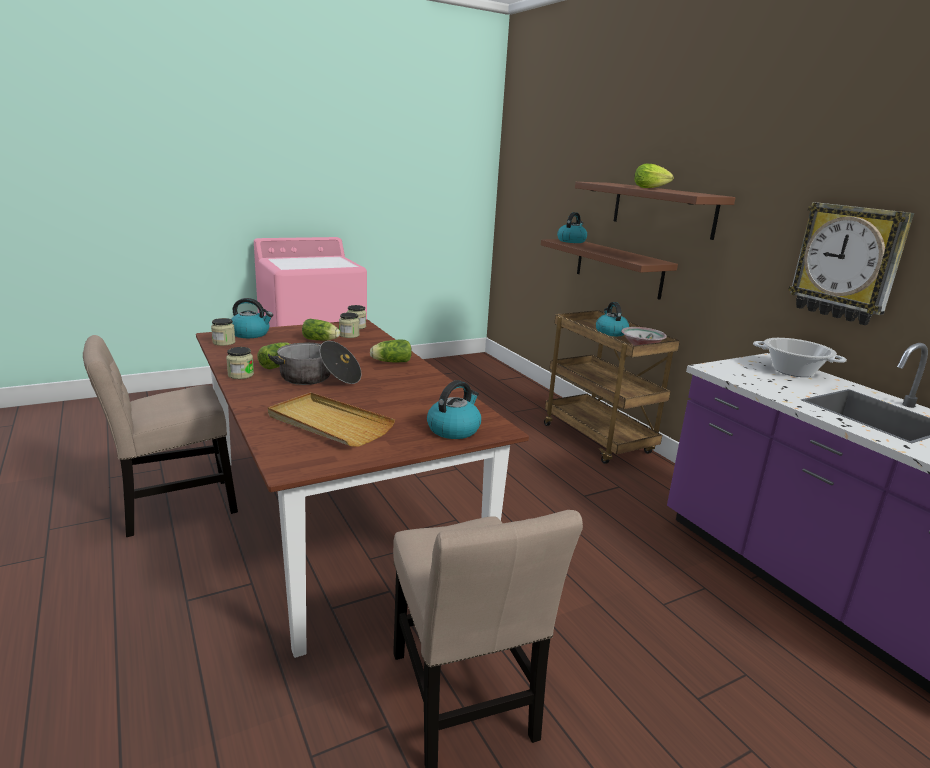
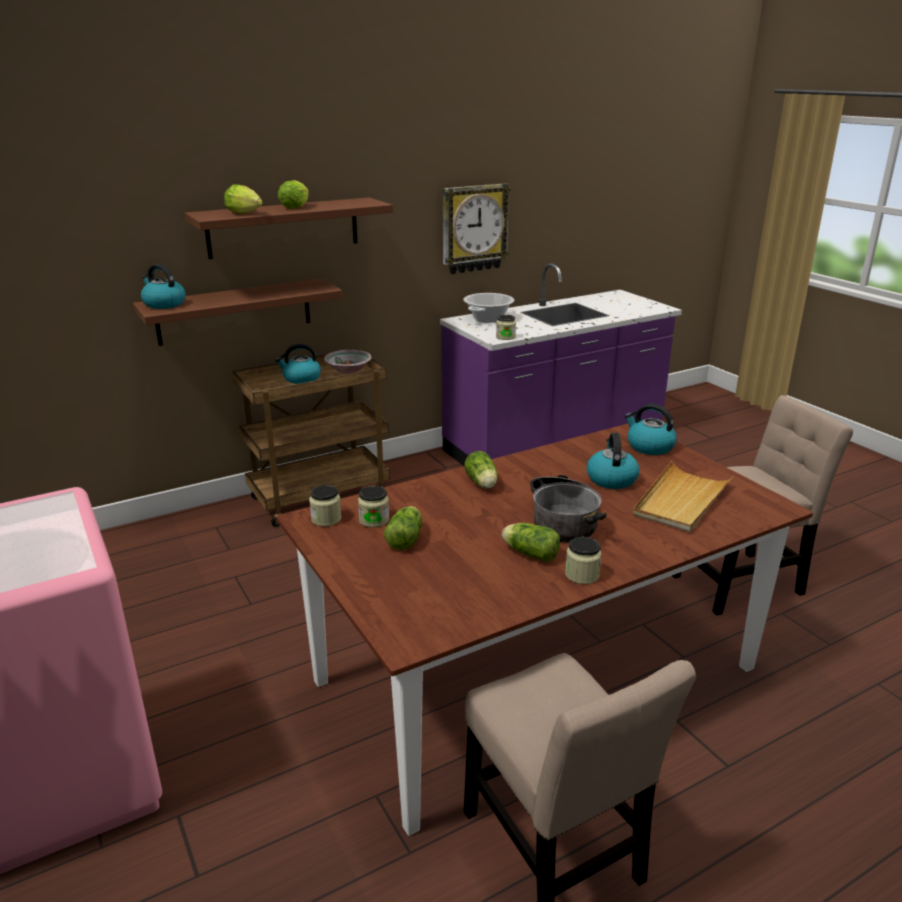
camera: 90 degrees left, 5 degrees up
(224, 342) = (444, 622): jar -> jar (505, 337)
(251, 334) = (388, 606): kettle -> kettle (611, 479)
(611, 184) = (246, 214): none -> lettuce

